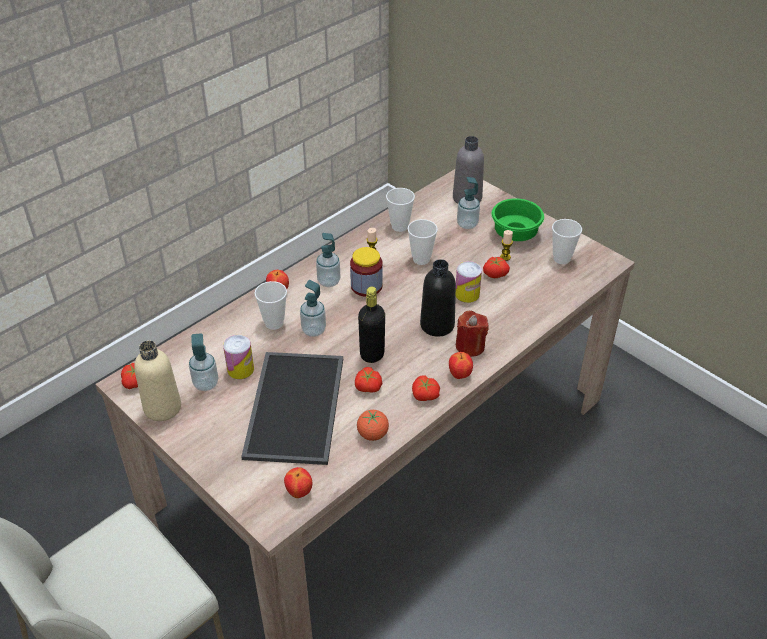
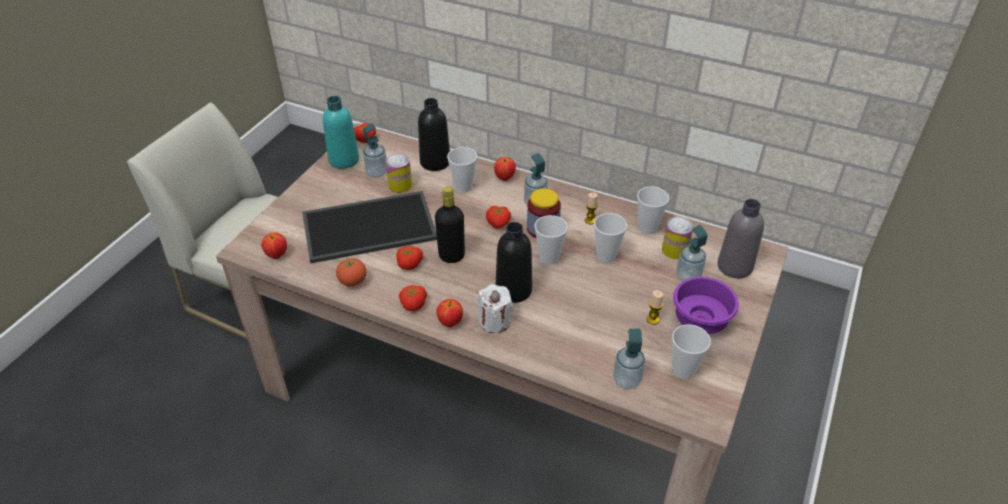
camera: 70 degrees right, 0 degrees up
(162, 407) = (344, 160): beige bottle -> turquoise bottle
(219, 334) = (435, 162): none -> black bottle
(313, 330) = (466, 212): soap dispenser -> soap dispenser (626, 380)
(407, 293) = (549, 258): none -> cup
(467, 294) = (572, 302): can -> can (674, 250)
(470, 346) = (494, 321): red candle -> white candle
(495, 273) = (620, 317): tomato -> tomato (499, 223)
(517, 233) = (702, 321): green bowl -> purple bowl

